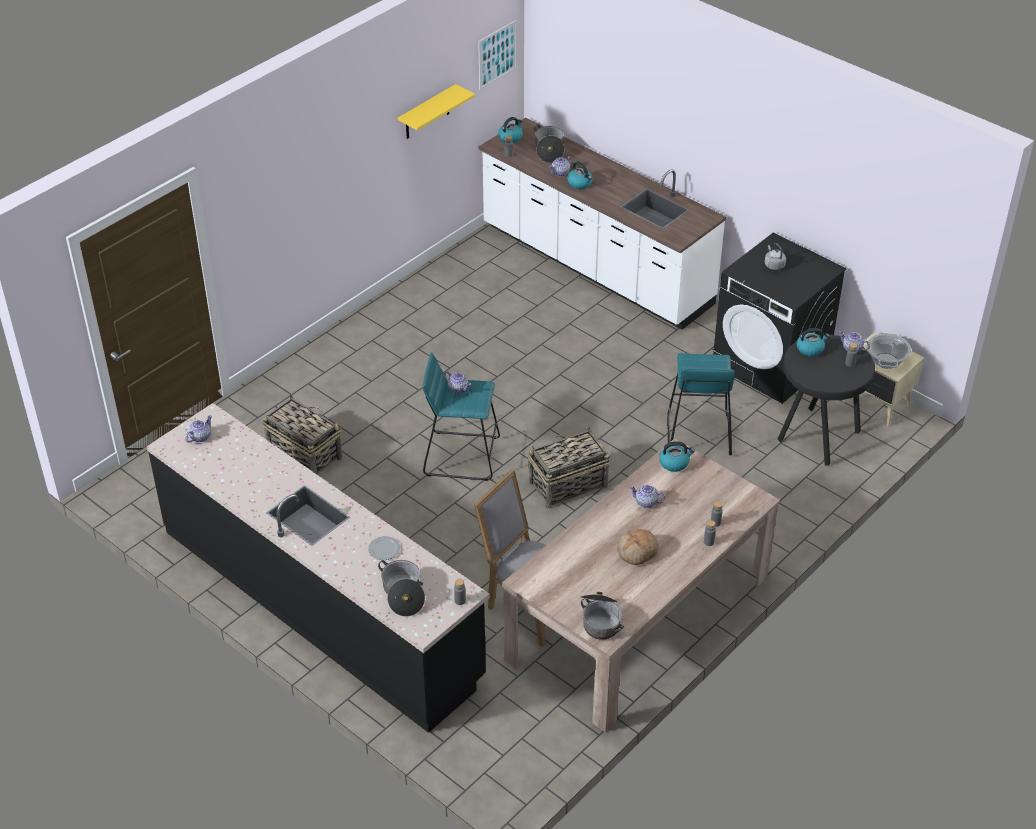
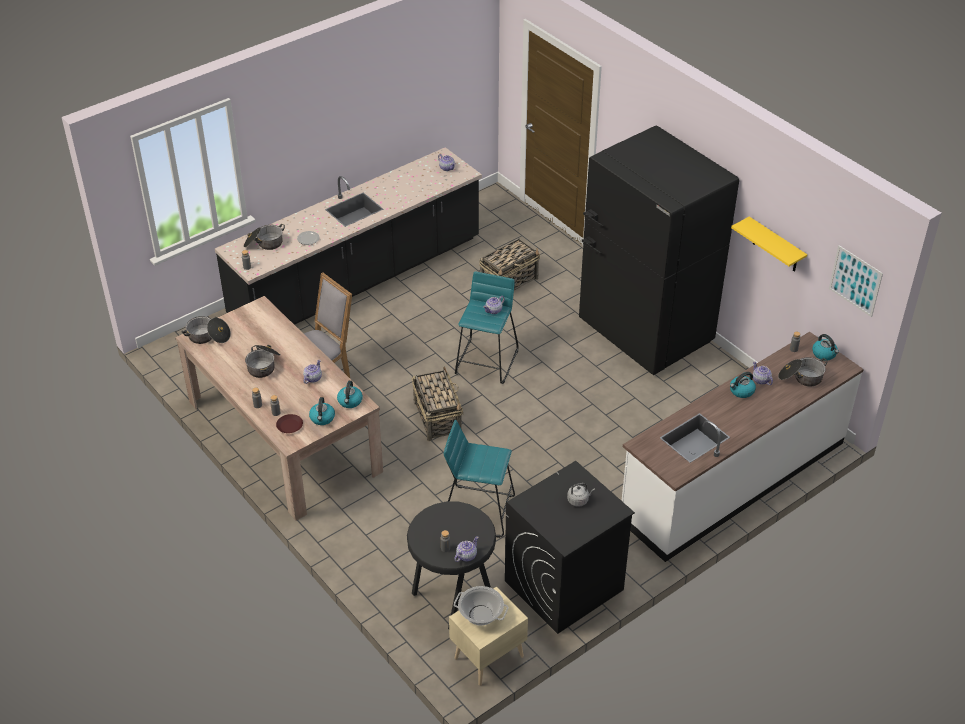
camera: 100 degrees right, 0 degrees up
(385, 335) = (645, 332): none -> black fridge
(637, 552) = (264, 365): bread -> cooking pot
(732, 506) = (289, 426): none -> brown plate
(810, 349) = (473, 524): kettle -> kettle (322, 418)

